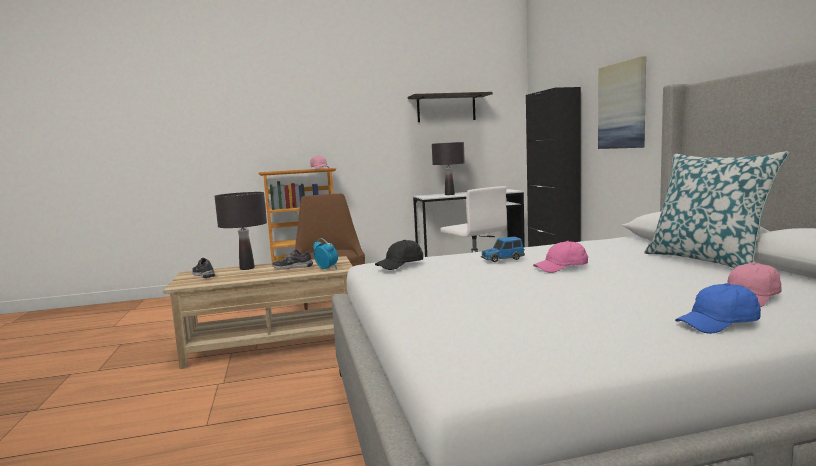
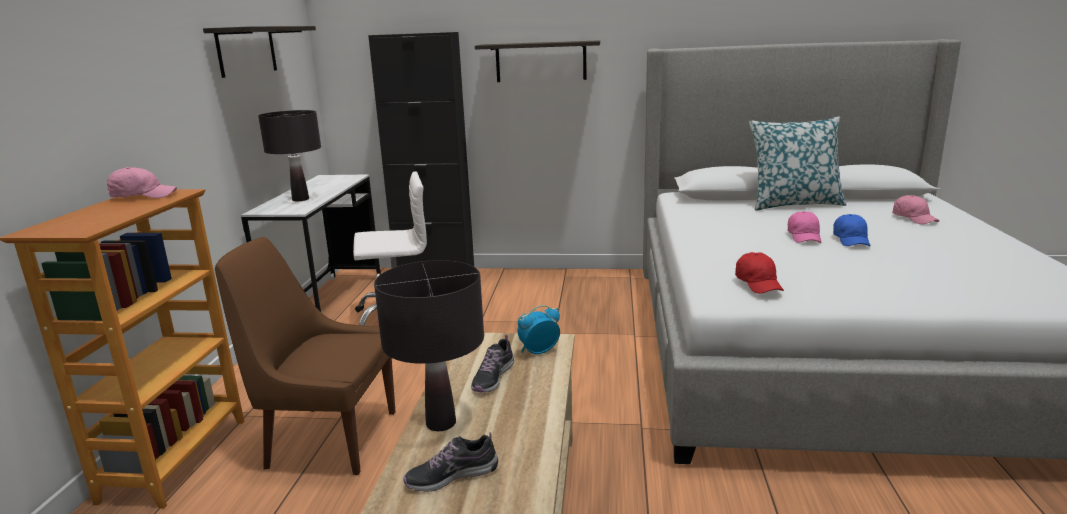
camera: 70 degrees left, 10 degrees up
(401, 265) = (758, 284): black cap -> red cap
(502, 259) = (753, 246): toy car -> none
(622, 105) = (541, 61): picture -> shelf
(719, 324) = (974, 234): blue cap -> blue cap (851, 240)

